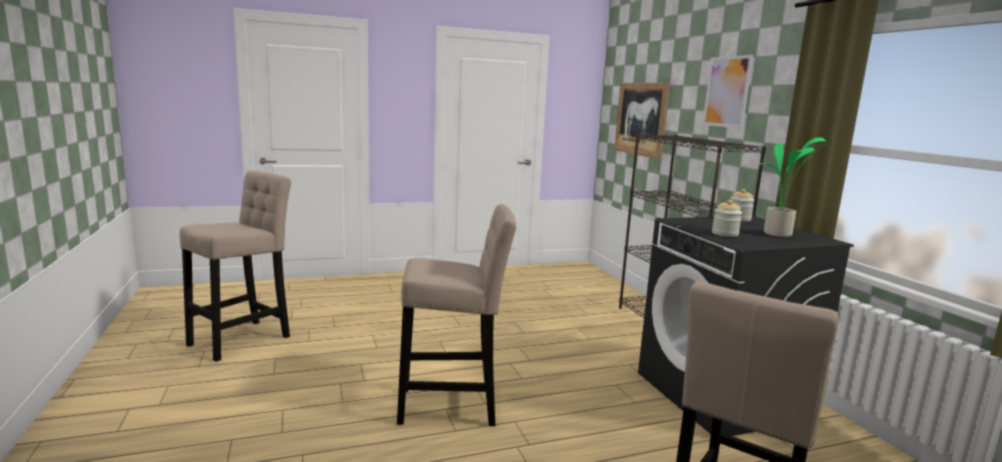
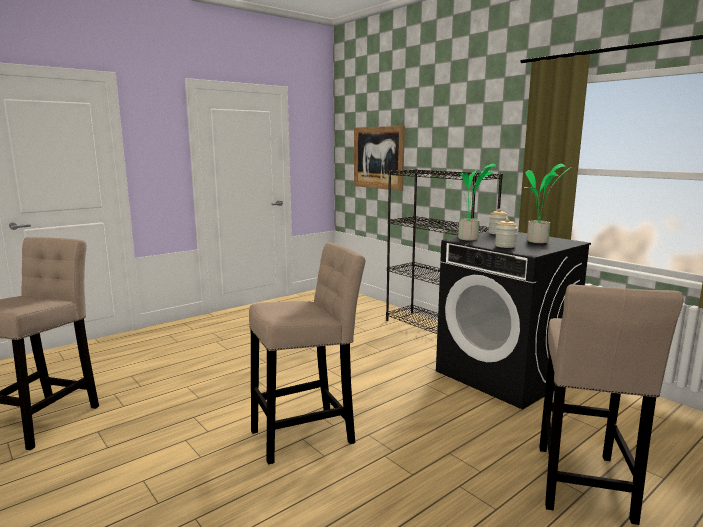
camera: 20 degrees left, 0 degrees up
(690, 221) = (468, 239): none -> potted plant
(727, 92) = (461, 131): picture -> none

